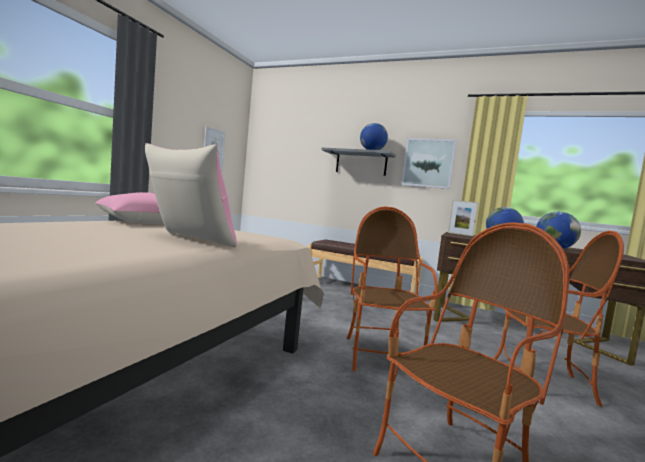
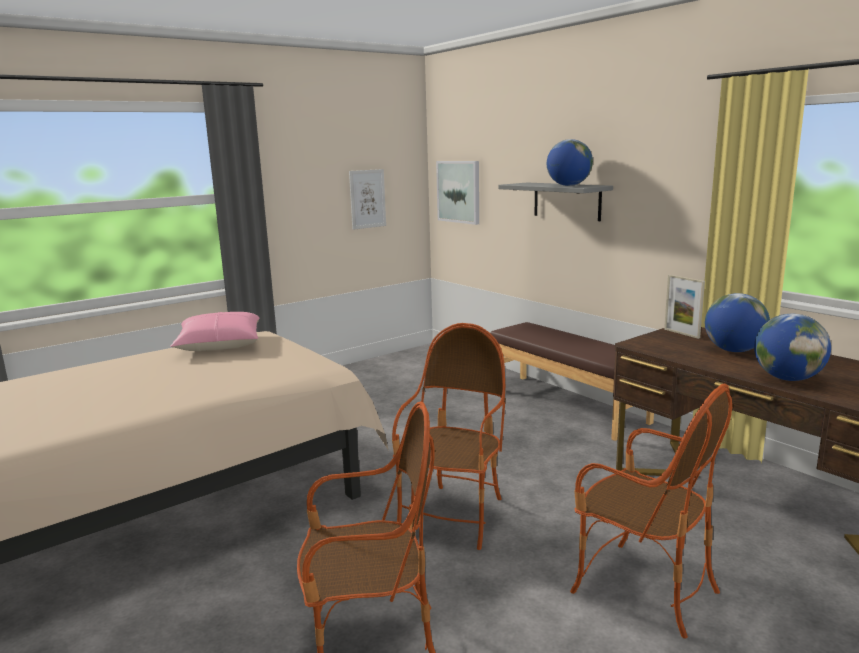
camera: 30 degrees right, 10 degrees up
(188, 240) = (205, 386): pink pillow -> none
(428, 163) = (661, 199): picture -> picture (459, 191)

